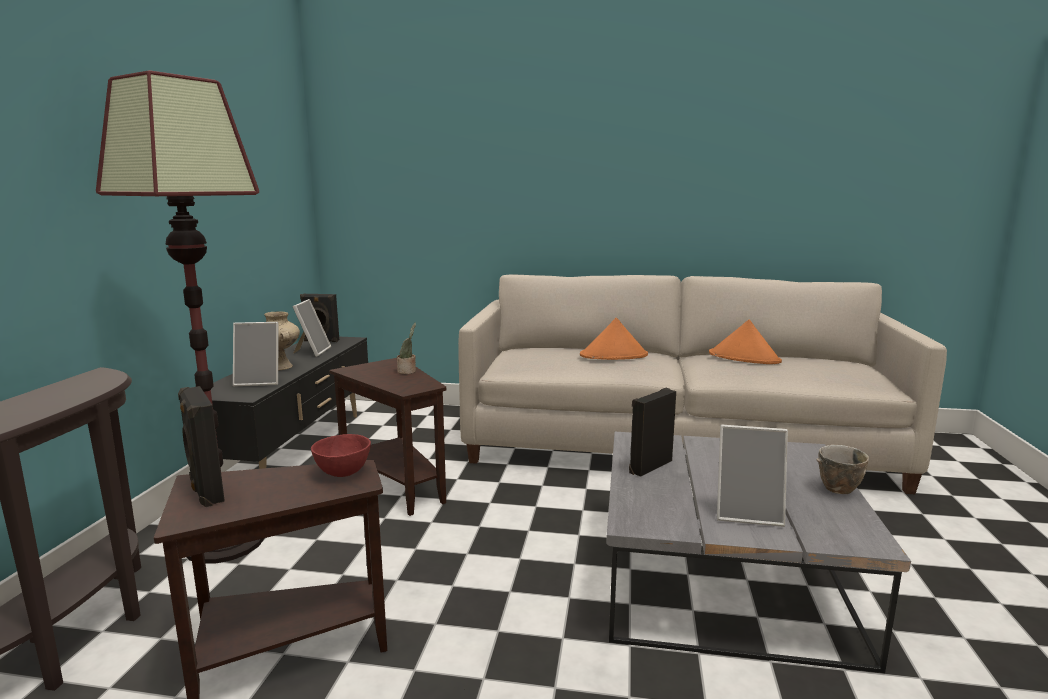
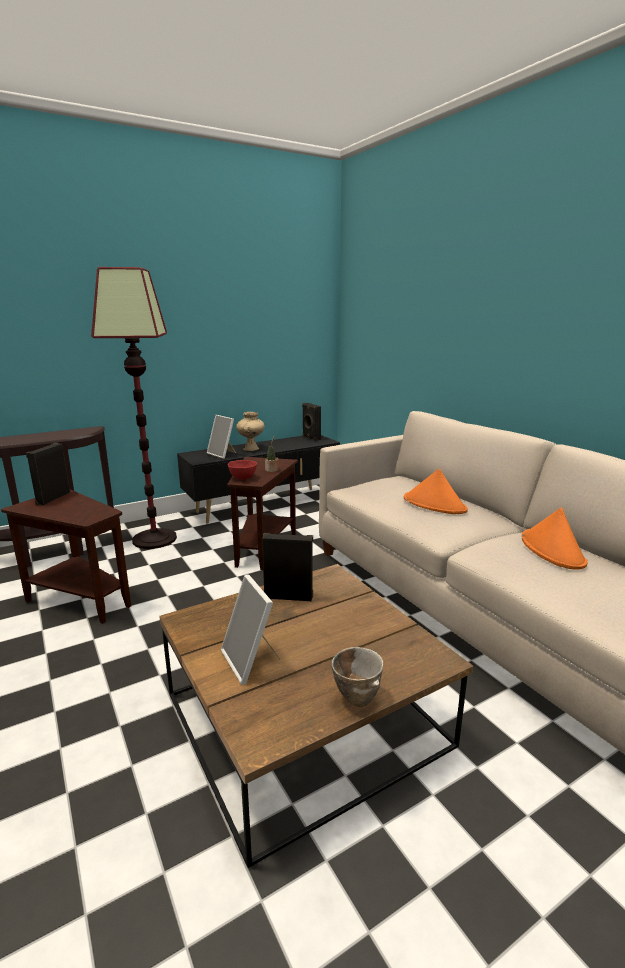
camera: 50 degrees right, 5 degrees up
(312, 351) = (288, 443): picture frame -> none
(342, 473) = (96, 512): red bowl -> red bowl (242, 478)
(725, 575) = (308, 719): grey coffee table -> brown coffee table

